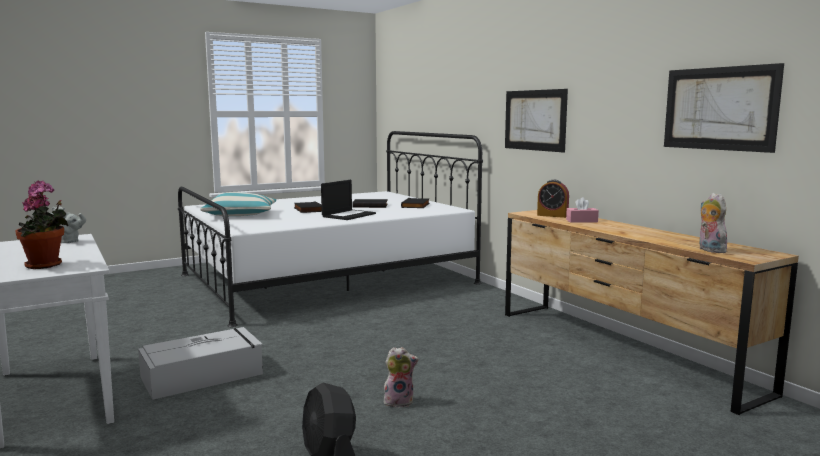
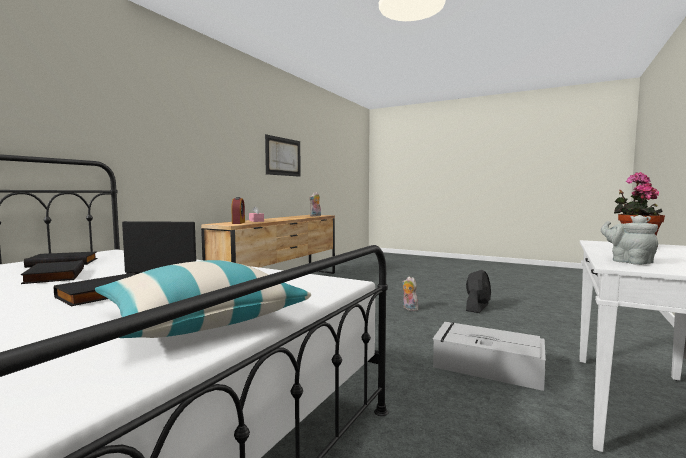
camera: 120 degrees left, 5 degrees down
(534, 120) = (176, 151): picture -> none

